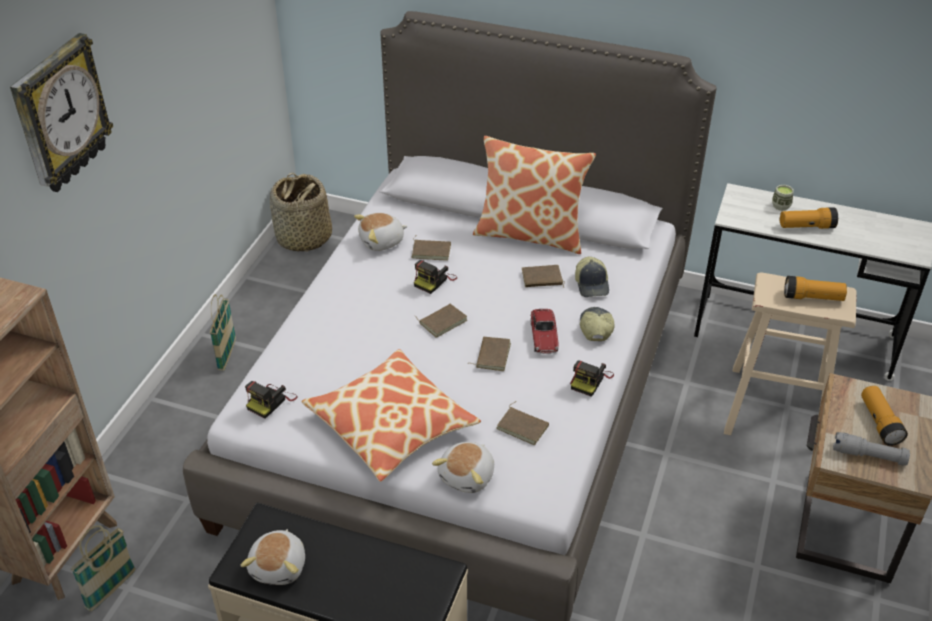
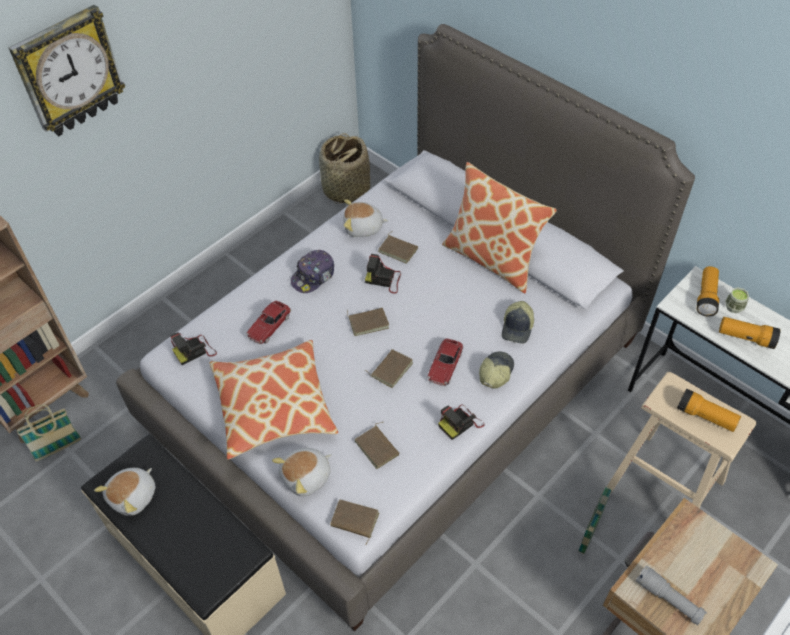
camera: 25 degrees right, 10 degrees up
(227, 355) = (235, 278): basket -> basket (590, 533)
(340, 355) = (269, 326): none -> toy car
(357, 298) = (313, 276): none -> cap
(434, 280) = (384, 280): camera -> camera turned 45 degrees clockwise
(542, 279) = (476, 308): brown book -> brown book (354, 521)
(879, 422) = (701, 568): flashlight -> flashlight (706, 297)

